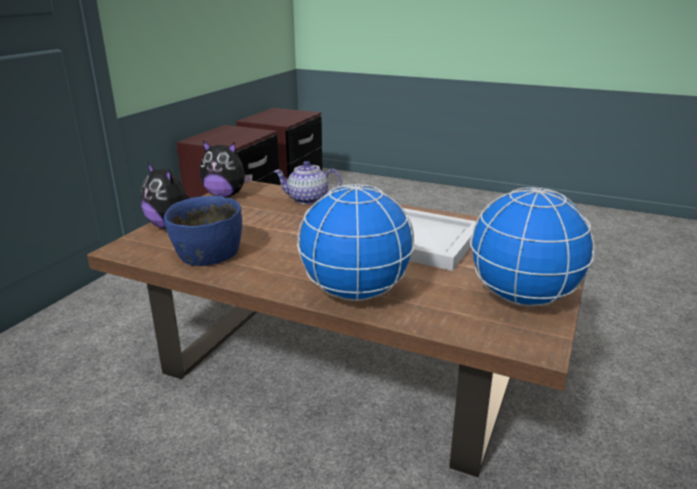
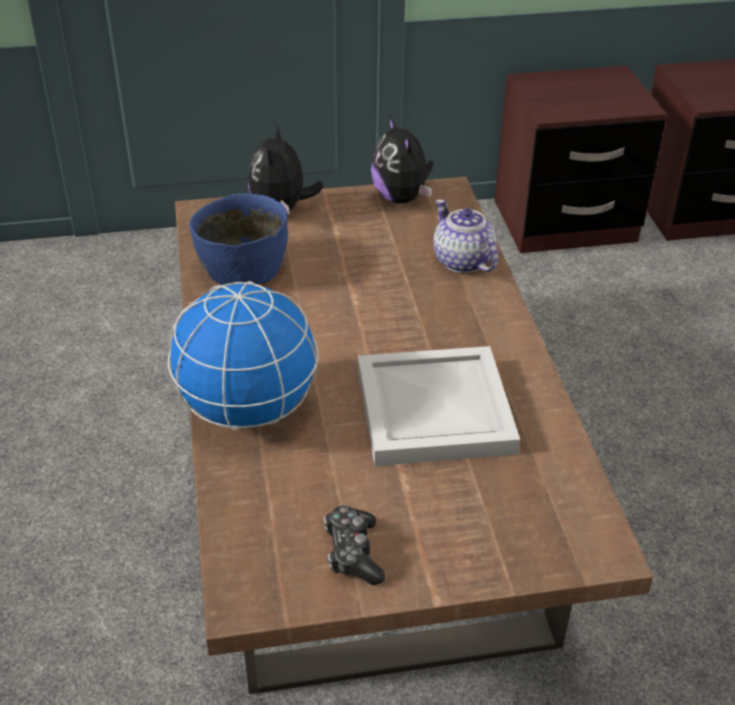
camera: 55 degrees right, 15 degrees up
(522, 298) = (353, 553): globe -> game controller

